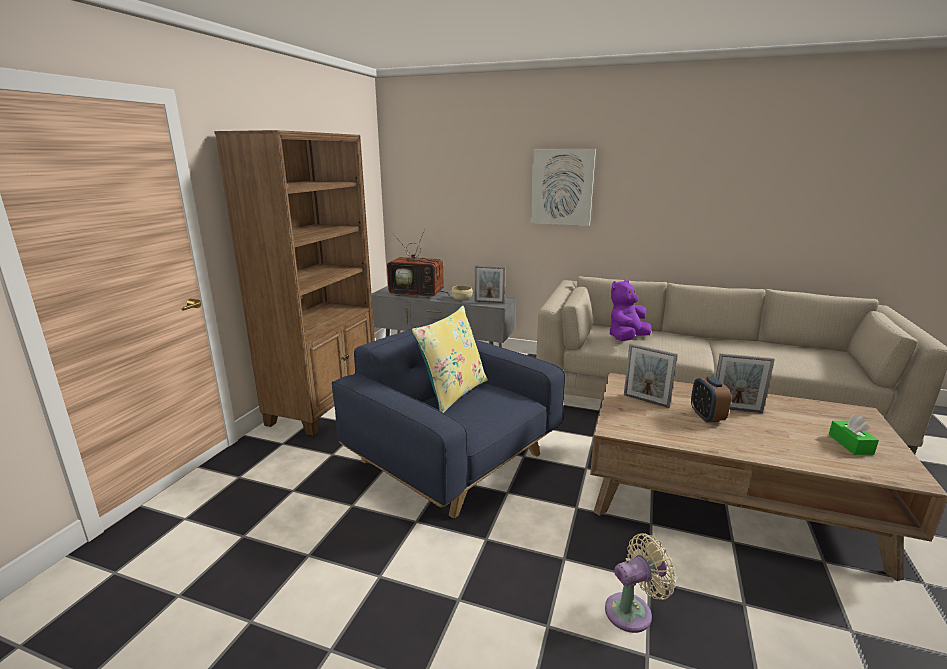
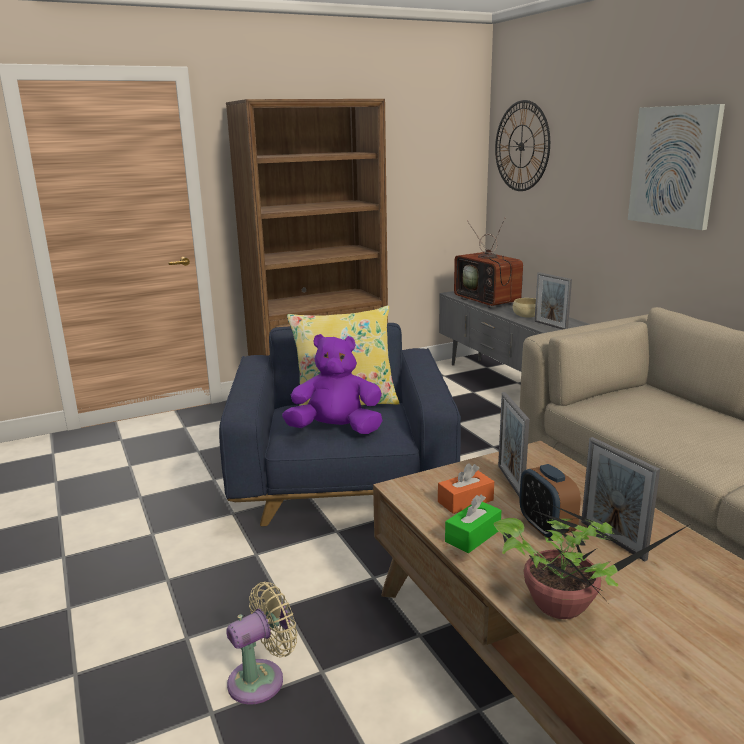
camera: 45 degrees right, 0 degrees up
(419, 174) = (521, 146): none -> wall clock
(626, 339) = (653, 413): purple plush toy -> purple plush toy (336, 430)
(632, 611) = (261, 679): beige fan -> beige fan turned 60 degrees counterclockwise
(652, 421) = (465, 501): none -> orange tissue box
(706, 416) = (546, 527): alarm clock -> alarm clock turned 60 degrees counterclockwise
(787, 449) = (563, 606): none -> potted plant
(850, 444) = (690, 657): green tissue box -> green tissue box (473, 536)

